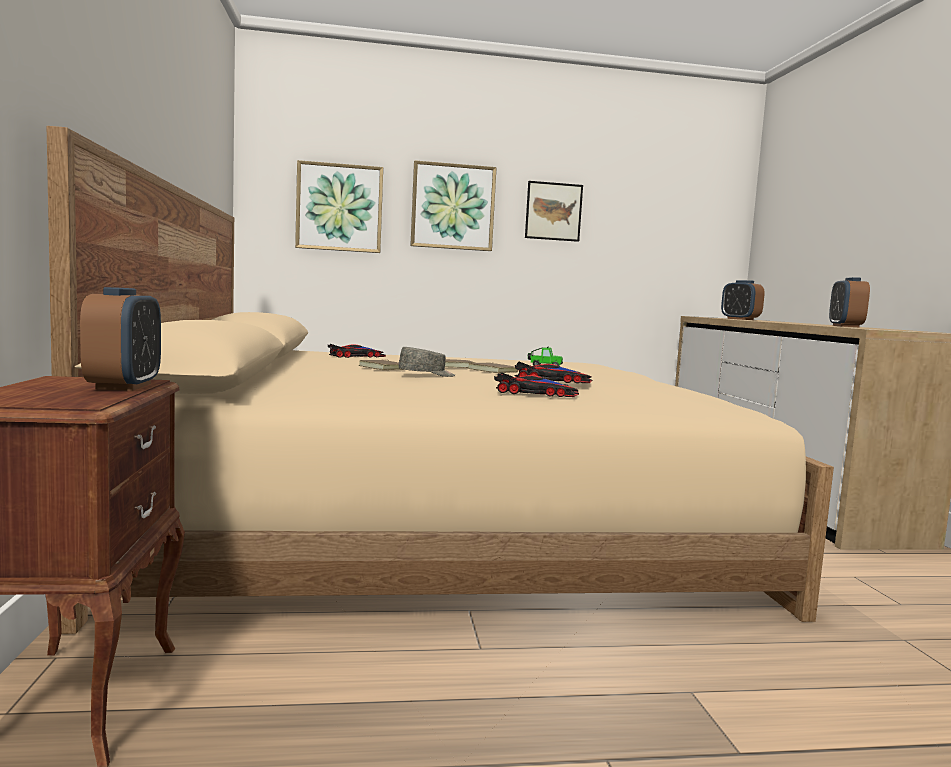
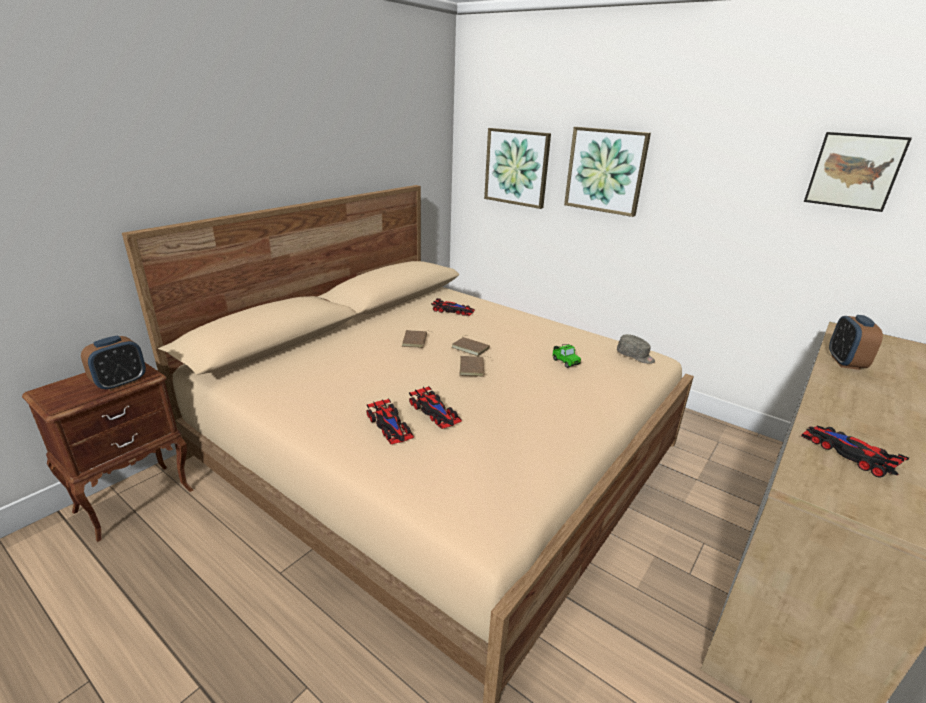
camera: 45 degrees right, 20 degrees up
(426, 374) = (399, 366): grey cap -> grey cap (635, 356)
(553, 211) = (707, 180): picture -> picture (854, 171)
(845, 326) = (848, 453): alarm clock -> toy car

